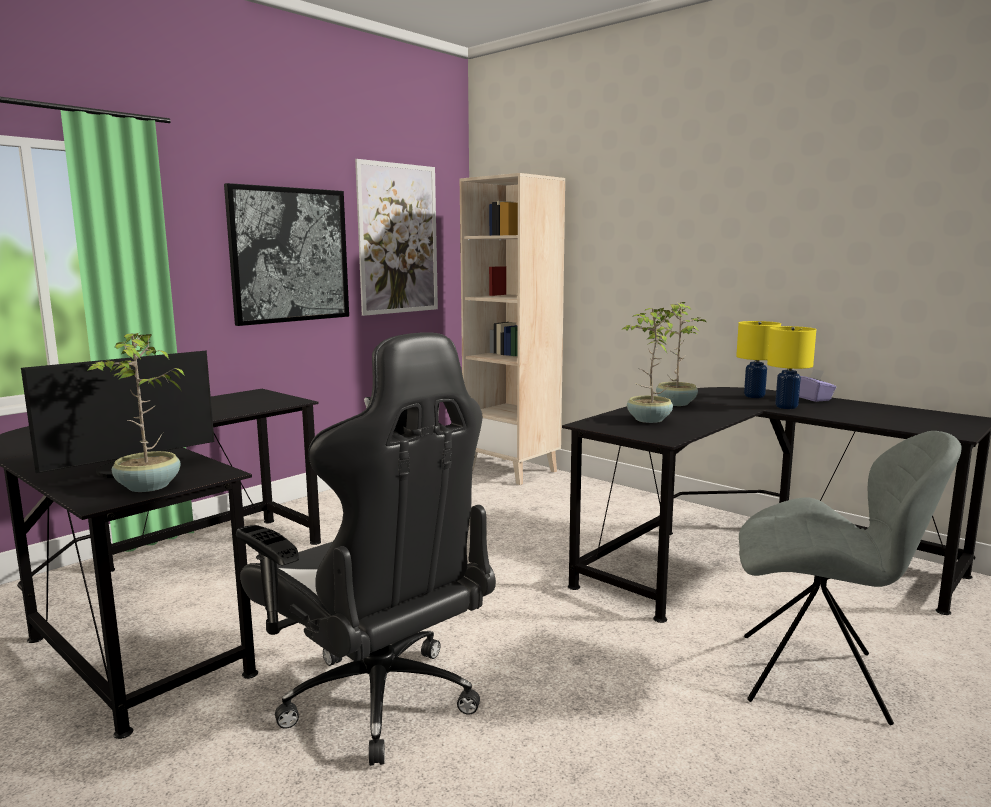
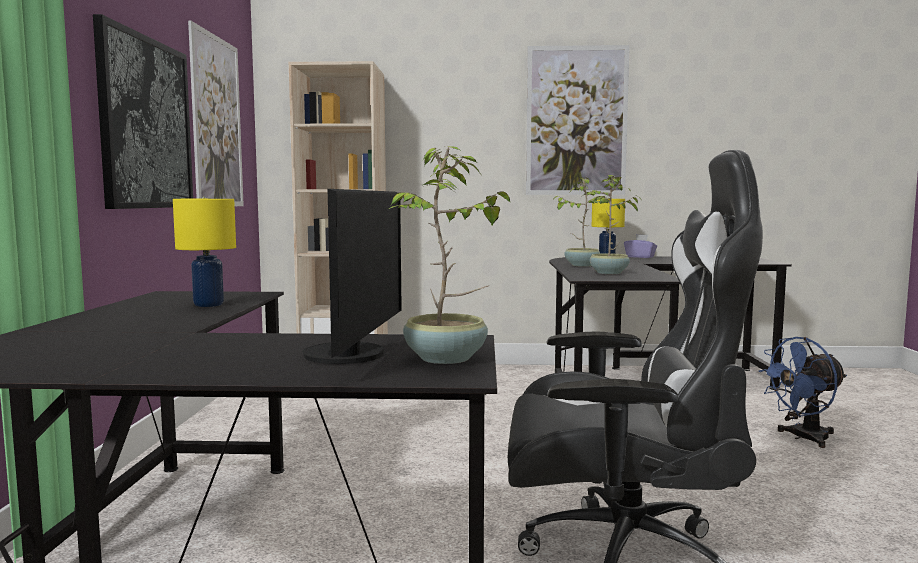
camera: 40 degrees left, 5 degrees down
(757, 221) = (576, 121): none -> picture
(787, 407) = (648, 261): yellow table lamp -> yellow table lamp (210, 305)
(818, 678) = (803, 438): grey chair -> blue fan

